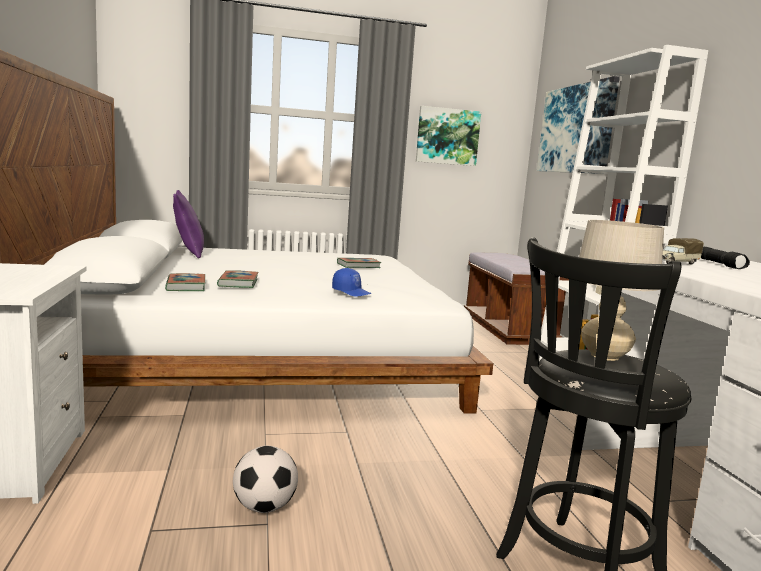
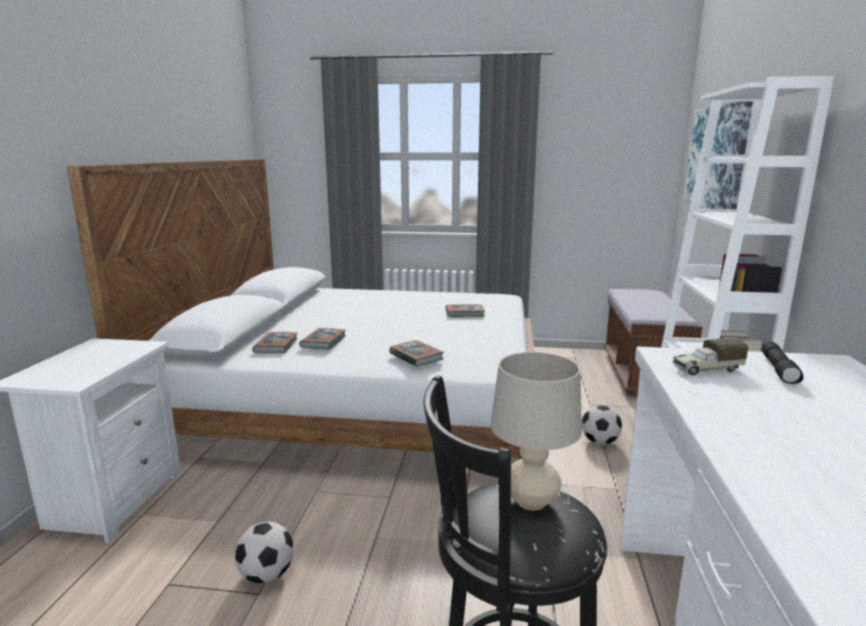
camera: 20 degrees right, 5 degrees up
(188, 252) = (319, 297): purple pillow -> none
(351, 292) = (416, 357): blue cap -> book
(447, 136) = (582, 167): picture -> none
(507, 377) = (600, 442): none -> football

